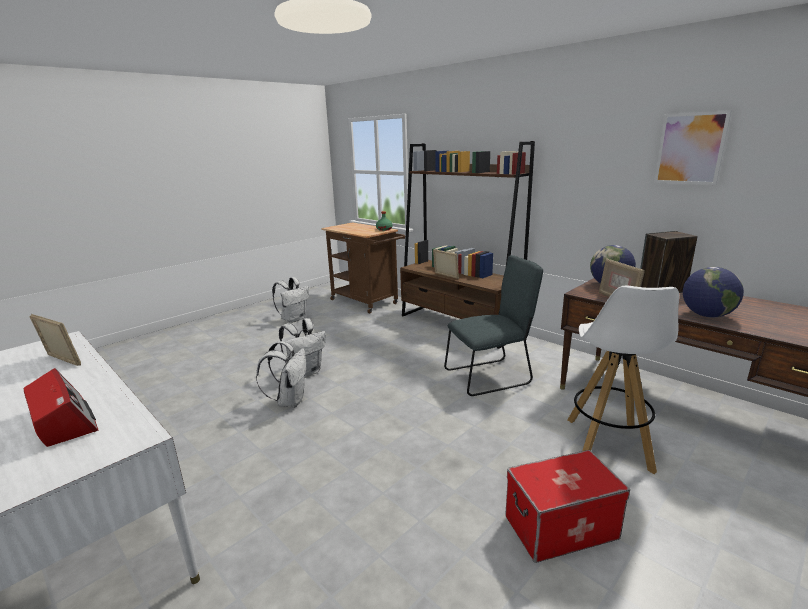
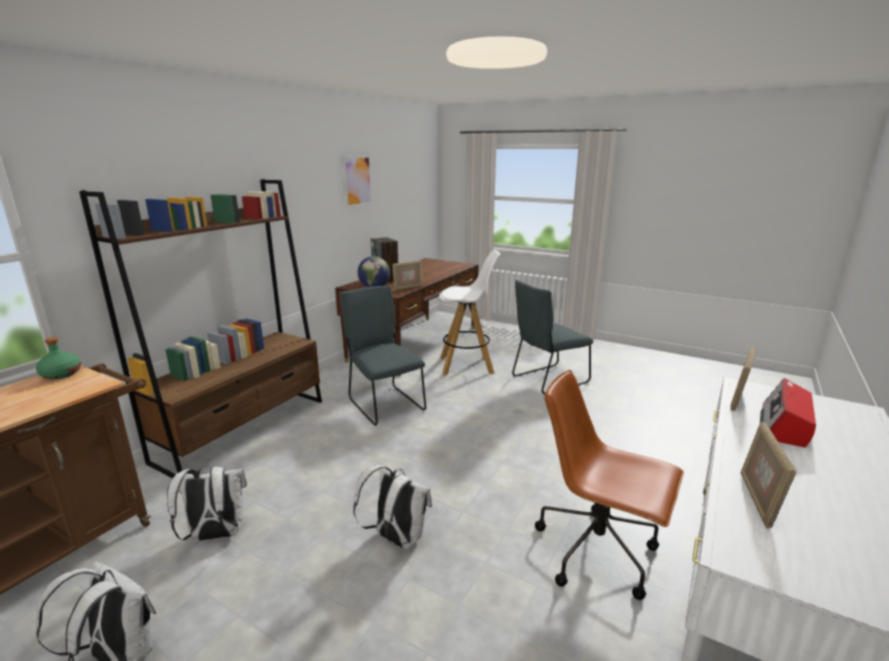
camera: 105 degrees left, 0 degrees up
(215, 451) = (598, 552): none -> brown office chair
(290, 401) = (474, 527): white backpack -> white backpack (215, 535)
(445, 276) = (245, 367): picture frame -> picture frame (738, 399)
(560, 526) = (547, 380): storage box -> grey chair
(706, 315) = (432, 276): globe -> none

